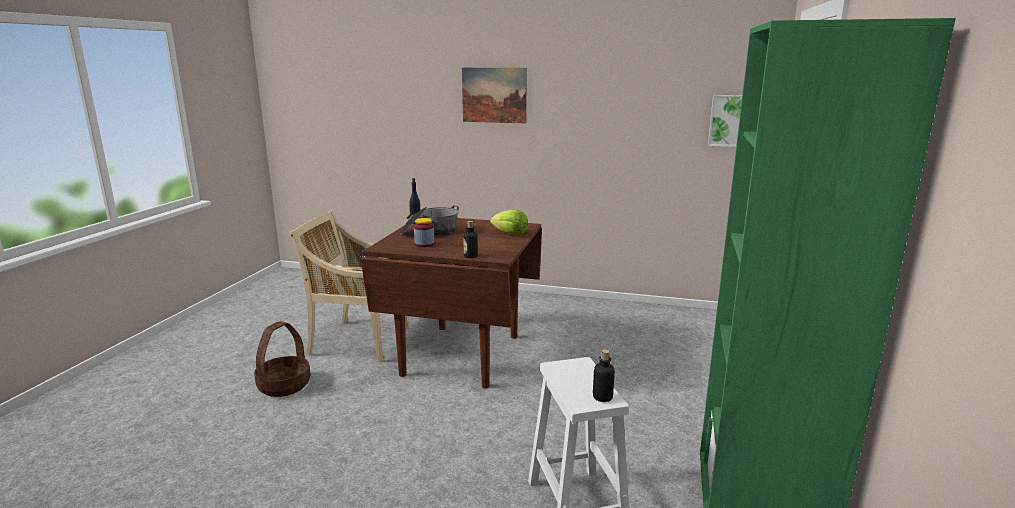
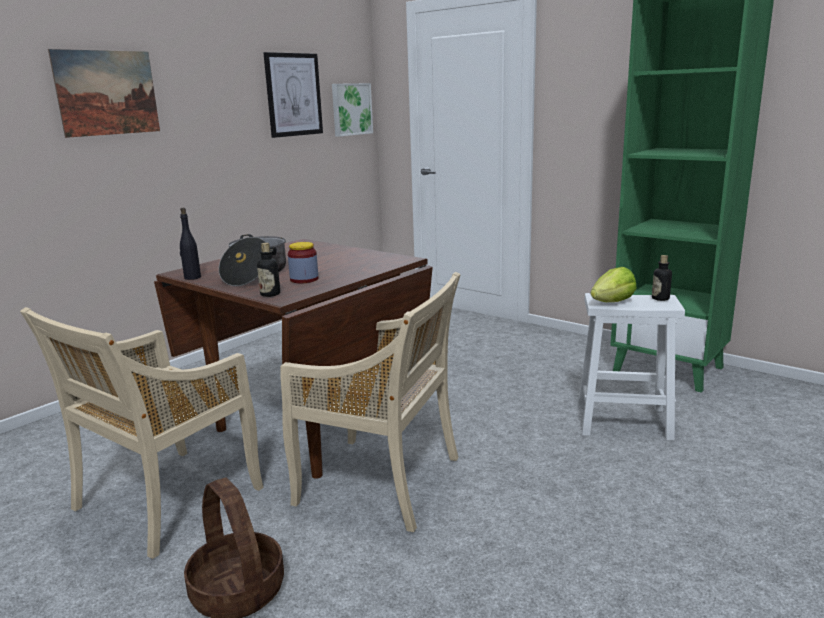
camera: 65 degrees left, 0 degrees up
(405, 399) = (382, 482): none -> beige chair
(470, 256) = (383, 267): bottle -> bottle (270, 294)
(510, 234) = (323, 249): lettuce -> lettuce (612, 302)
(660, 103) = (293, 95): none -> picture

